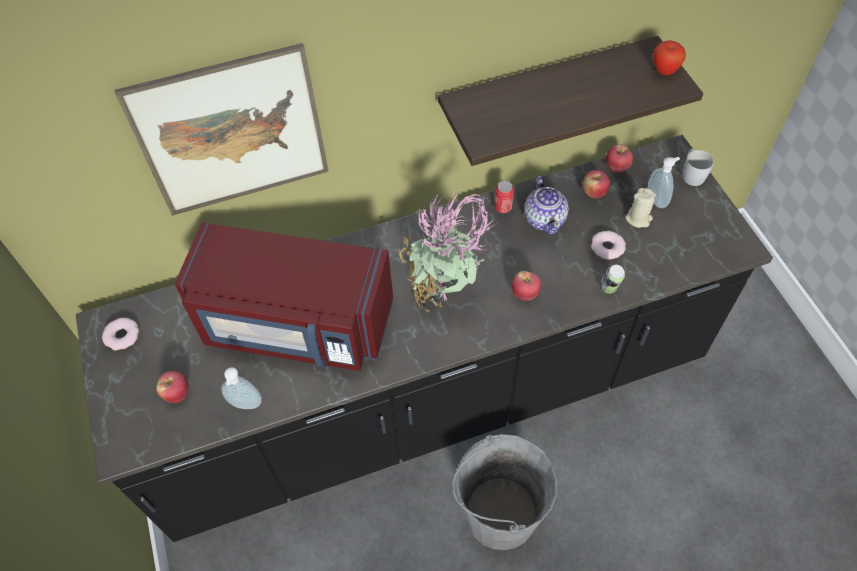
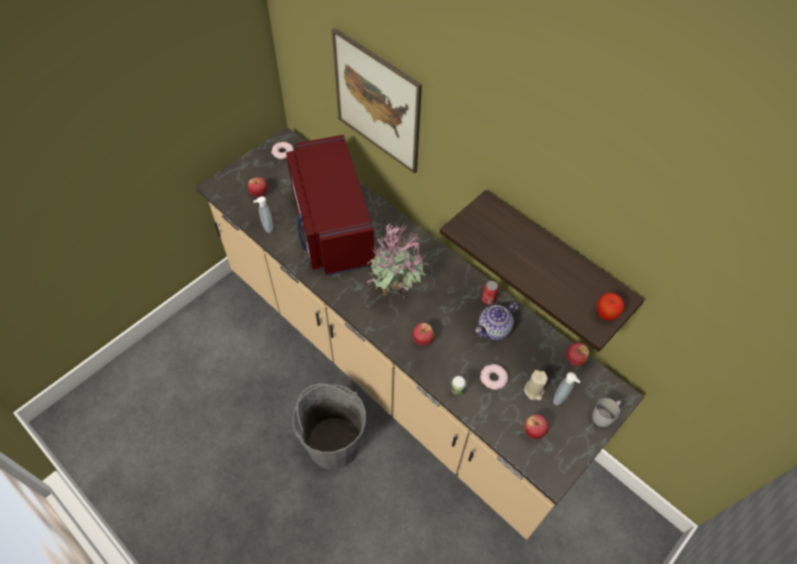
camera: 60 degrees right, 0 degrees up
(432, 398) = (395, 366): black counter -> beige counter
(594, 192) = (539, 352): apple -> apple (533, 431)

